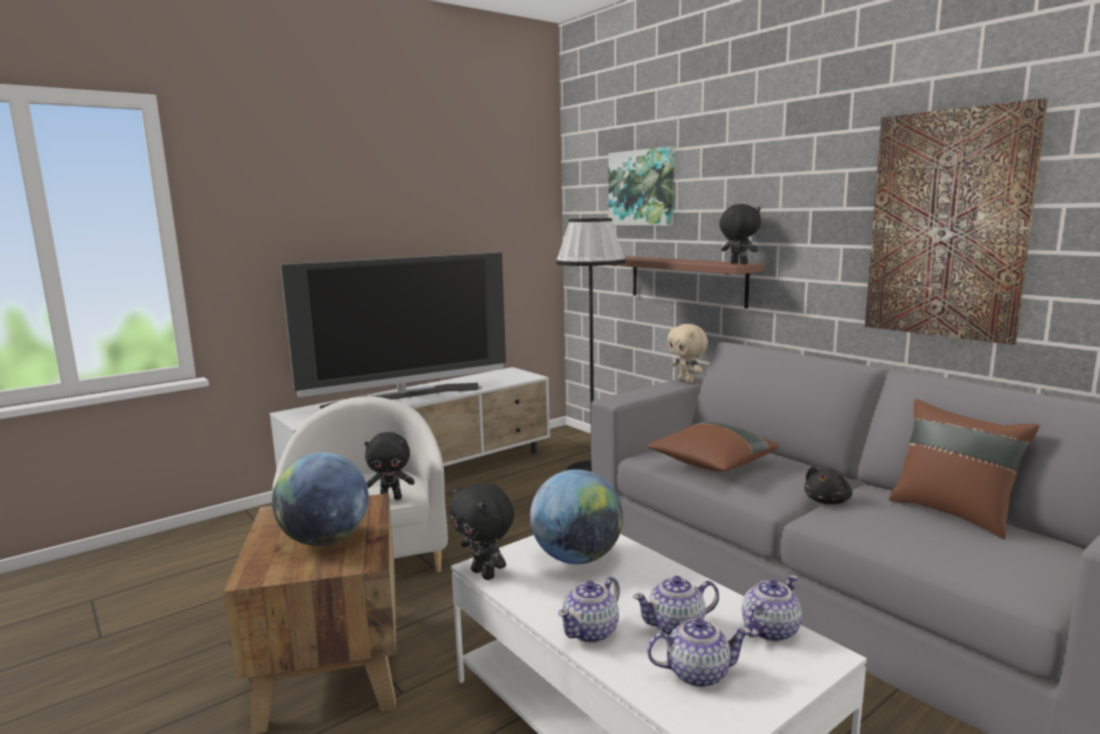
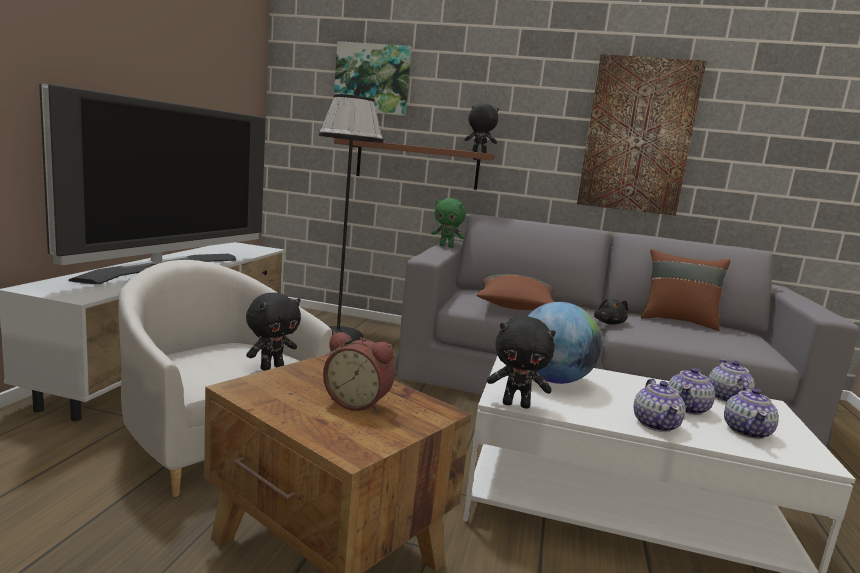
camera: 40 degrees left, 0 degrees up
(325, 540) = (358, 403): globe -> alarm clock
(687, 381) = (446, 246): beige plush toy -> green plush toy
(696, 673) = (747, 431): teapot -> teapot turned 150 degrees clockwise

